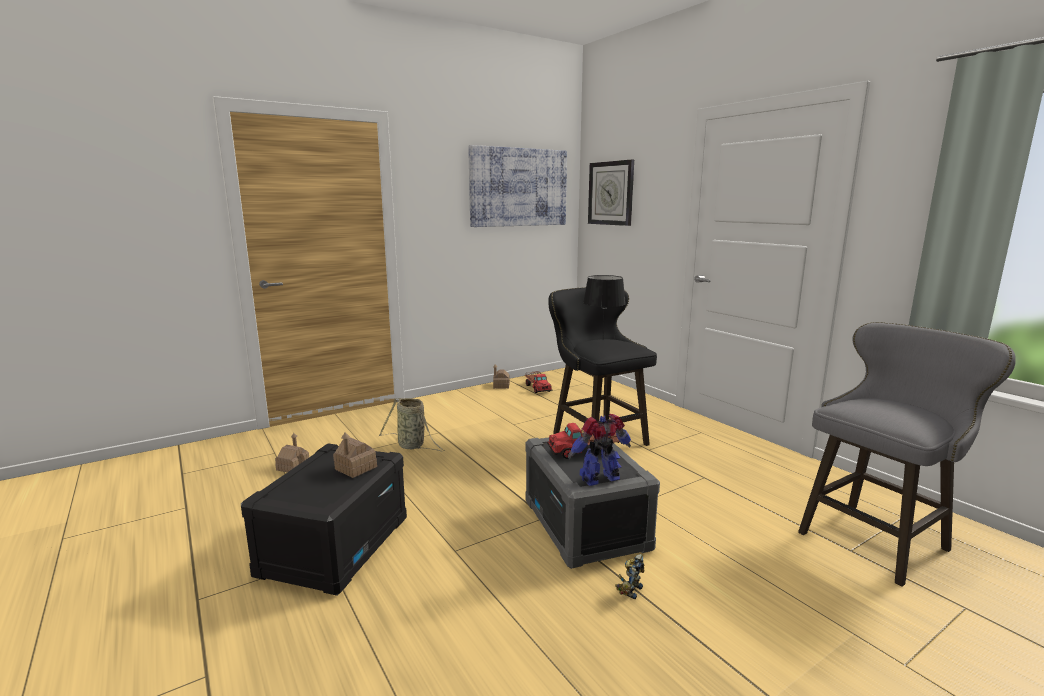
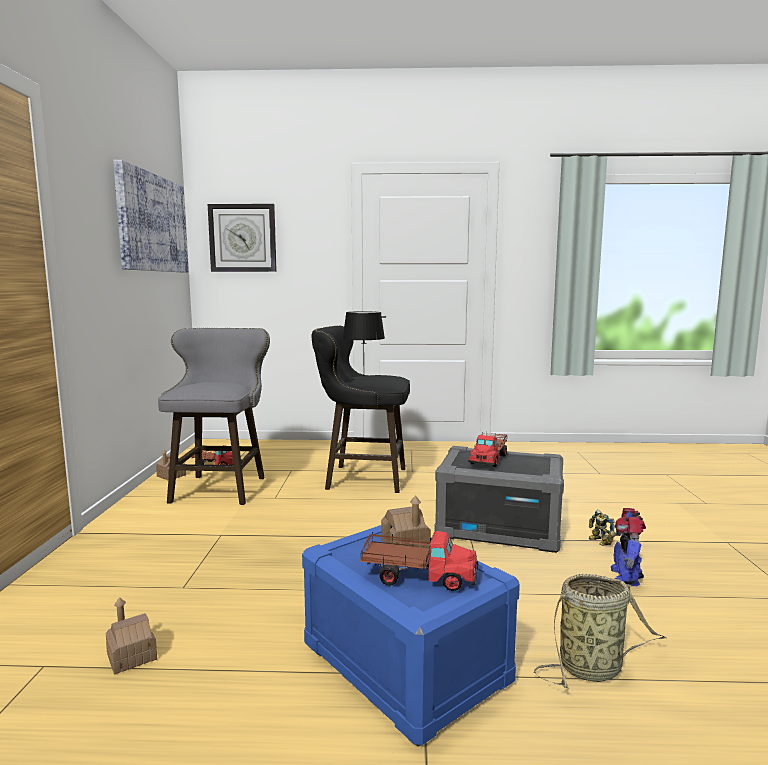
camera: 55 degrees left, 5 degrees down
(311, 483) = (417, 575): none -> toy truck
(335, 545) = (403, 662): black storage box -> blue storage box
(413, 446) = (228, 557): basket -> basket (593, 668)
(601, 479) = (545, 467): toy robot -> toy robot (626, 577)
(876, 539) = (593, 464): grey stool -> grey stool (220, 487)

